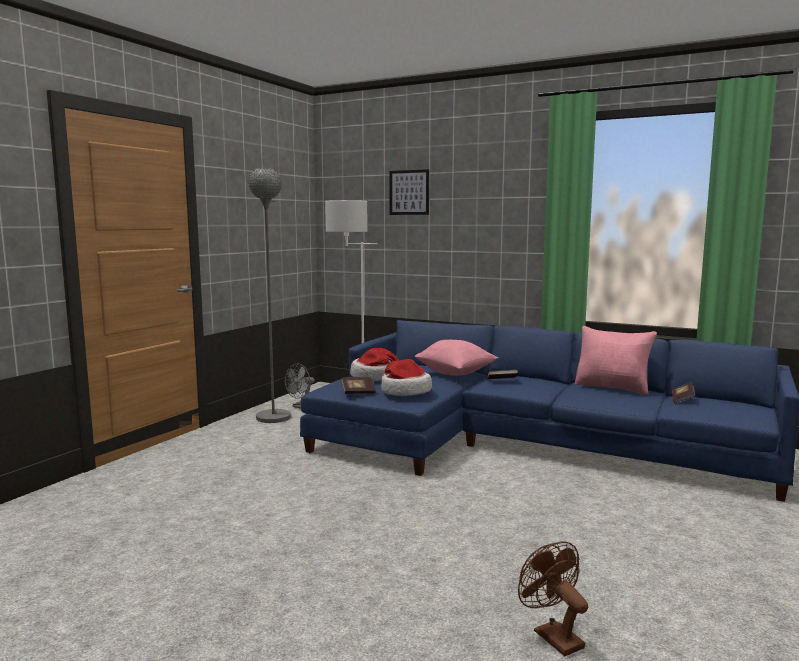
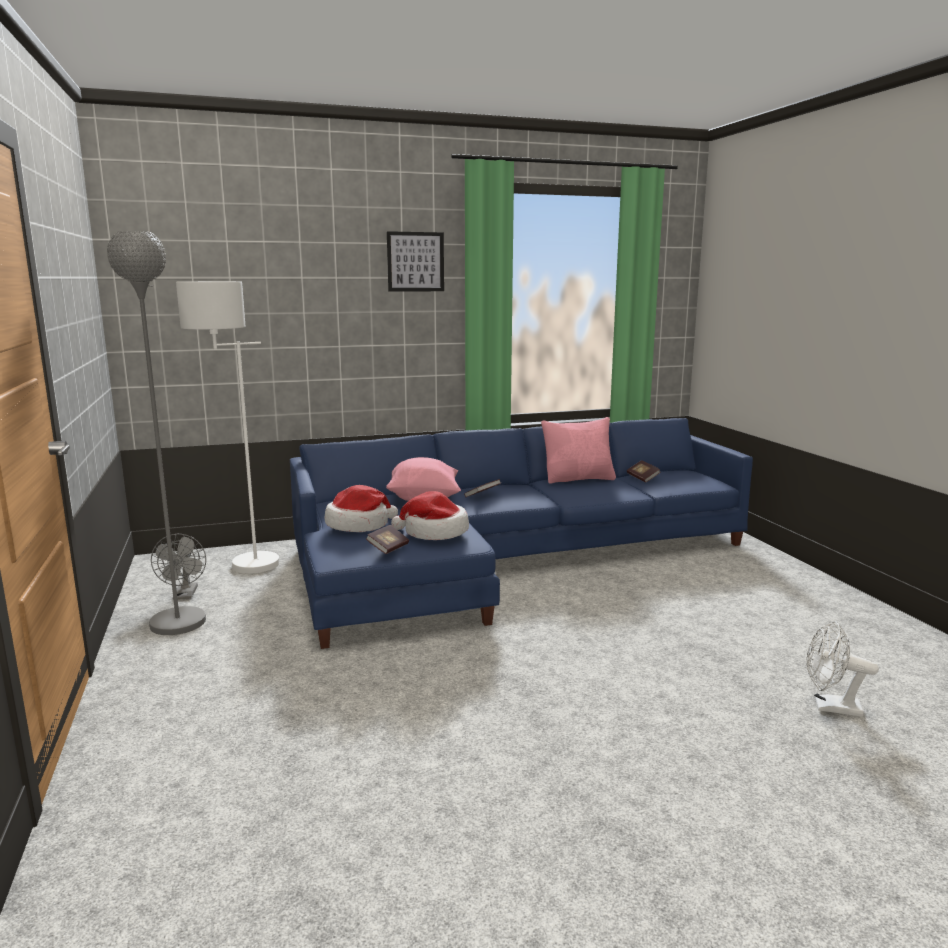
camera: 45 degrees left, 5 degrees up
(409, 192) = (272, 268): picture -> picture (415, 262)
(552, 635) = (830, 707): brown fan -> white fan

